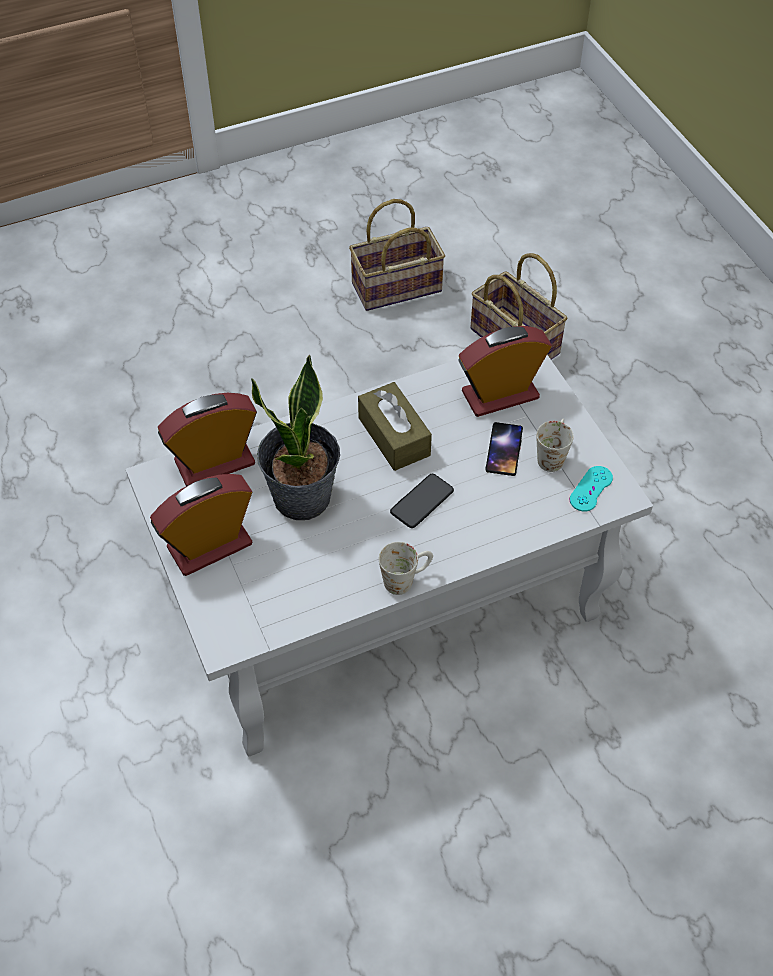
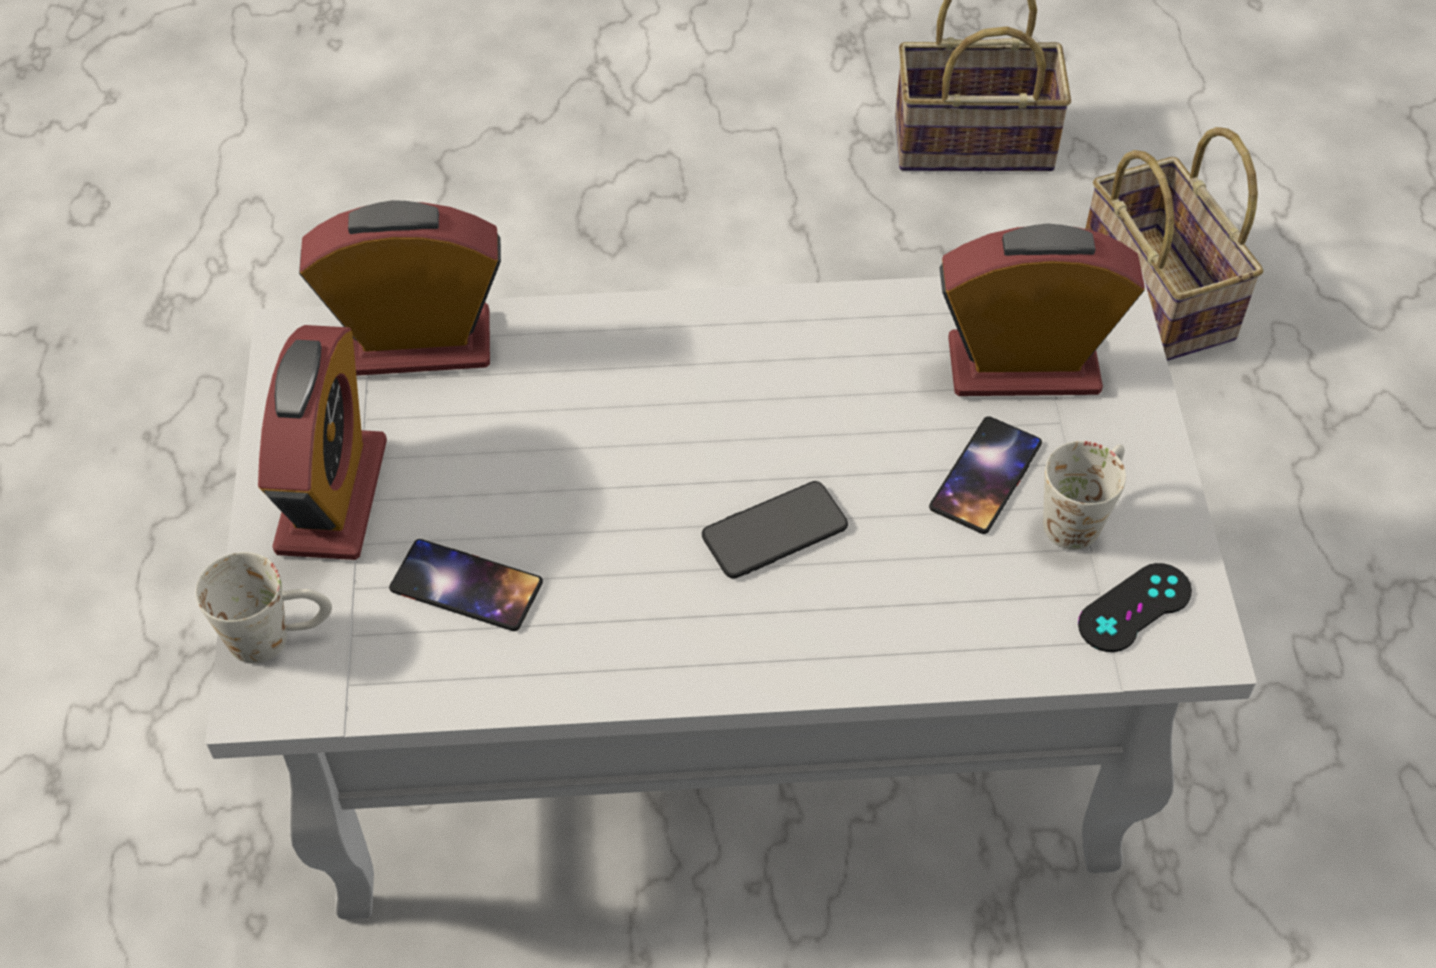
camera: 20 degrees right, 0 degrees up
(210, 546) = (332, 497): alarm clock -> alarm clock turned 105 degrees clockwise
(293, 567) = (466, 585): none -> phone
(303, 498) = (548, 456): potted plant -> none
(394, 436) = (776, 389): brown tissue box -> none
(406, 579) = (674, 677): white mug -> white mug (278, 636)
(591, 489) = (1134, 608): turquoise game controller -> black game controller

